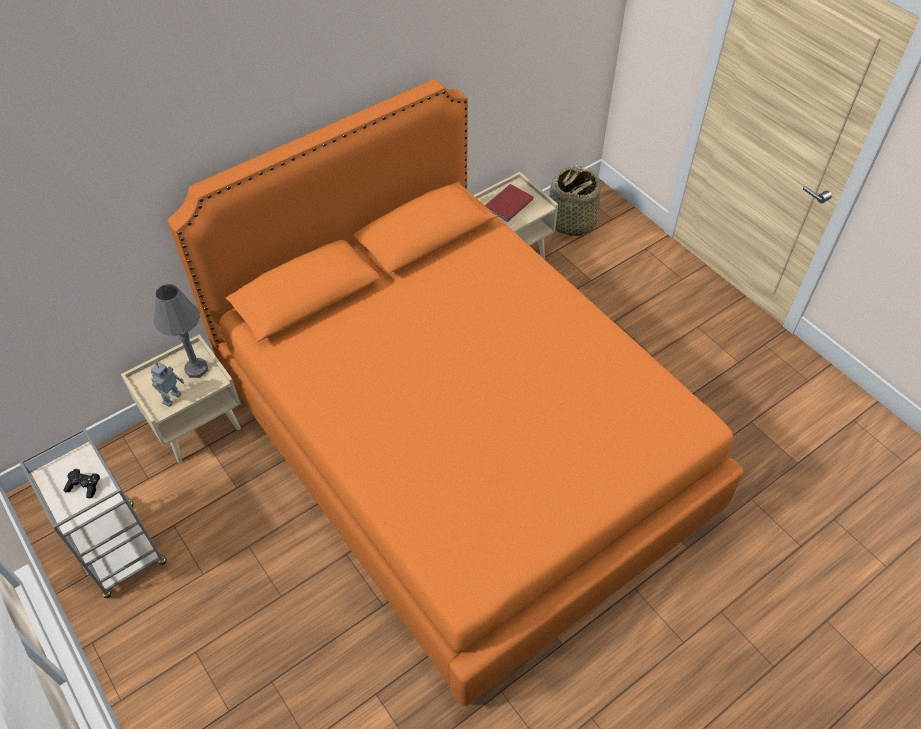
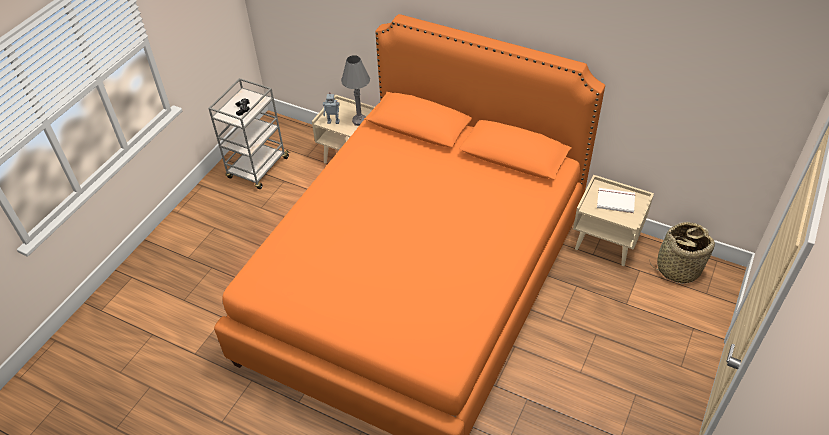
camera: 65 degrees right, 5 degrees down
(507, 204) = (615, 200): red book -> white book

